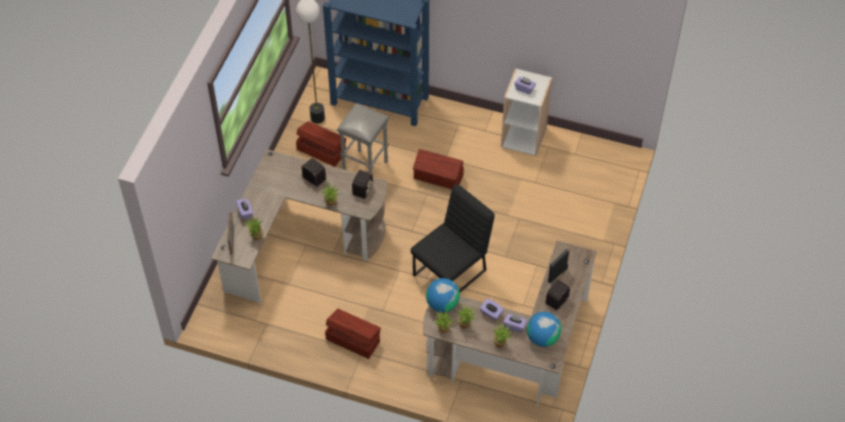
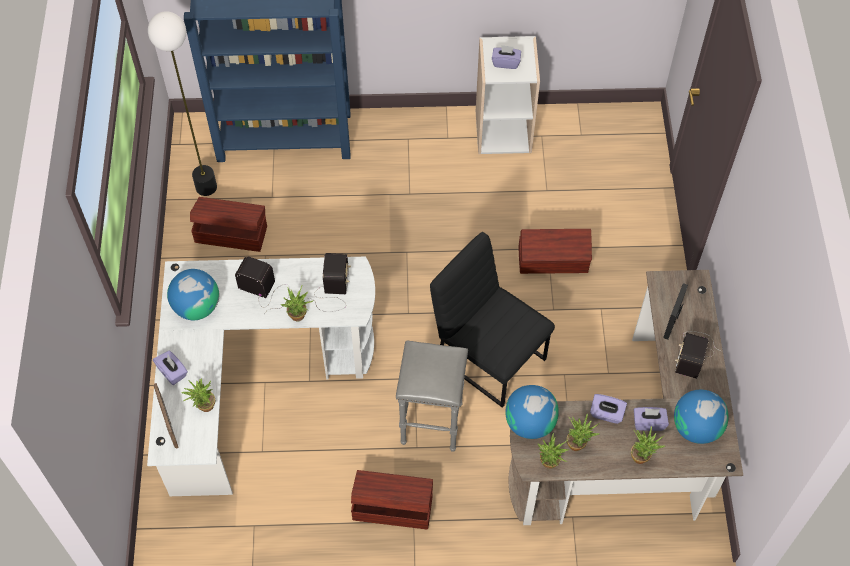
camera: 20 degrees left, 5 degrees up
(274, 180) = (197, 307): none -> globe
(299, 241) = (253, 380): brown desk -> white desk
(365, 166) = (302, 237): grey stool -> grey stool (430, 422)
(438, 177) = (412, 223): brown storage box -> brown storage box (553, 261)
(451, 271) = (489, 356): black chair -> black chair turned 75 degrees counterclockwise

